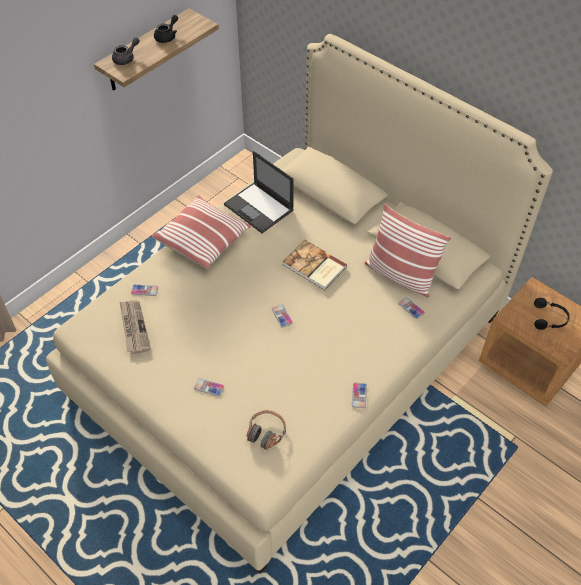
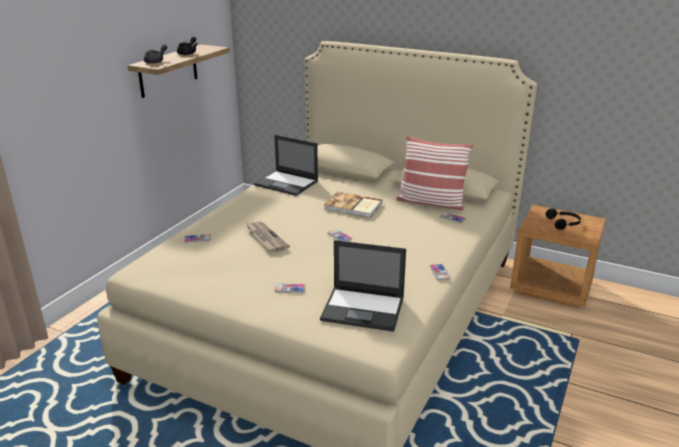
camera: 15 degrees left, 25 degrees down
(134, 327) = (195, 260): newspaper -> newspaper (265, 238)
(203, 240) = (243, 205): pillow -> none
(266, 432) = (364, 309): headphones -> laptop

